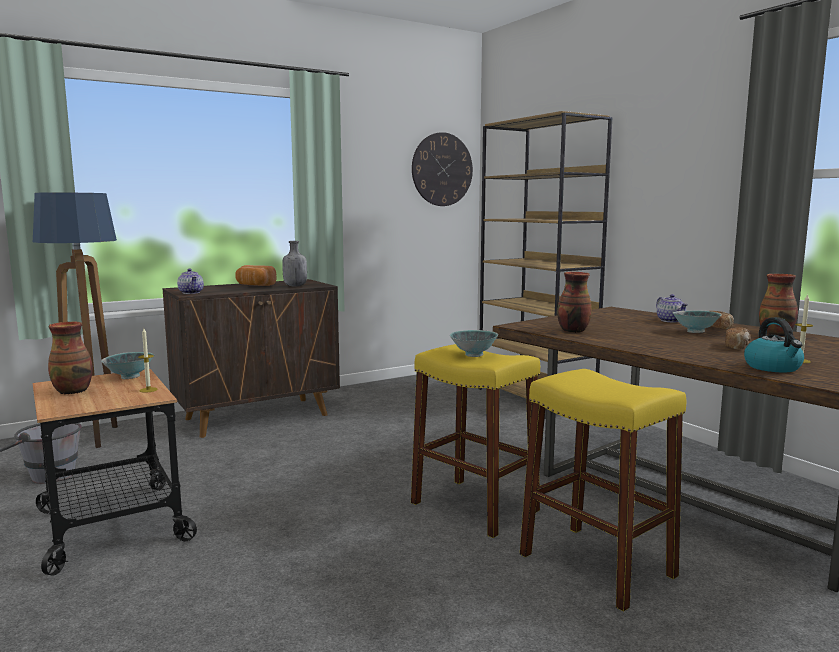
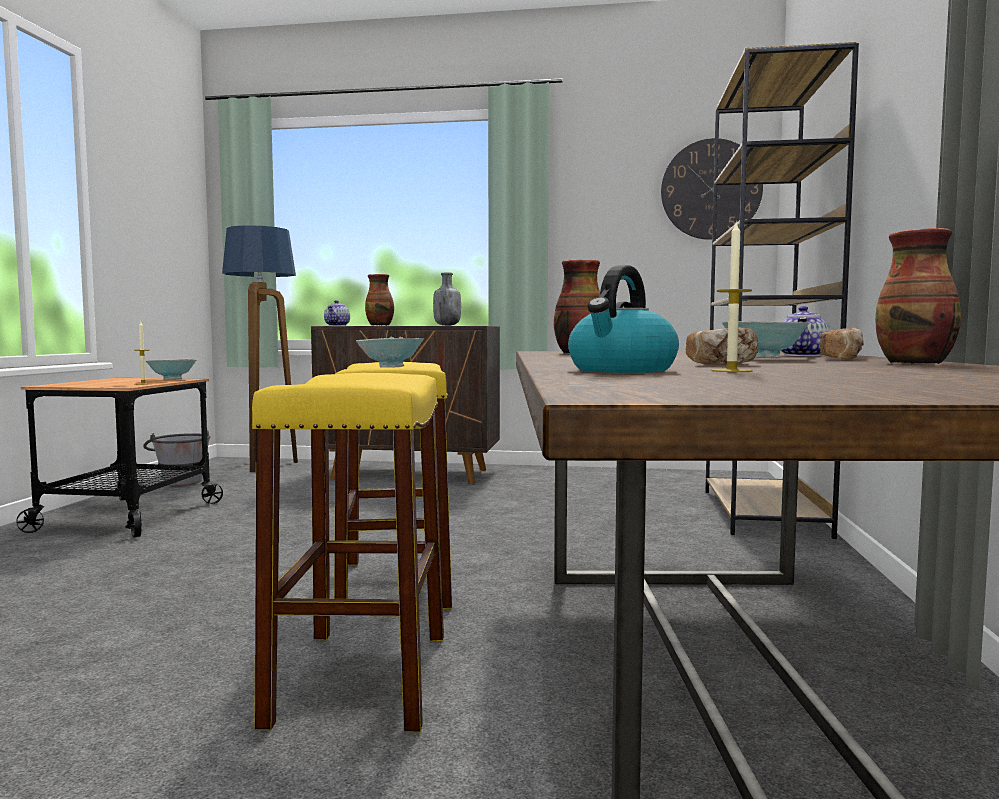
camera: 40 degrees right, 5 degrees down
(73, 391) = (108, 381): vase -> vase (380, 325)
(254, 285) = (417, 325): bread -> none

